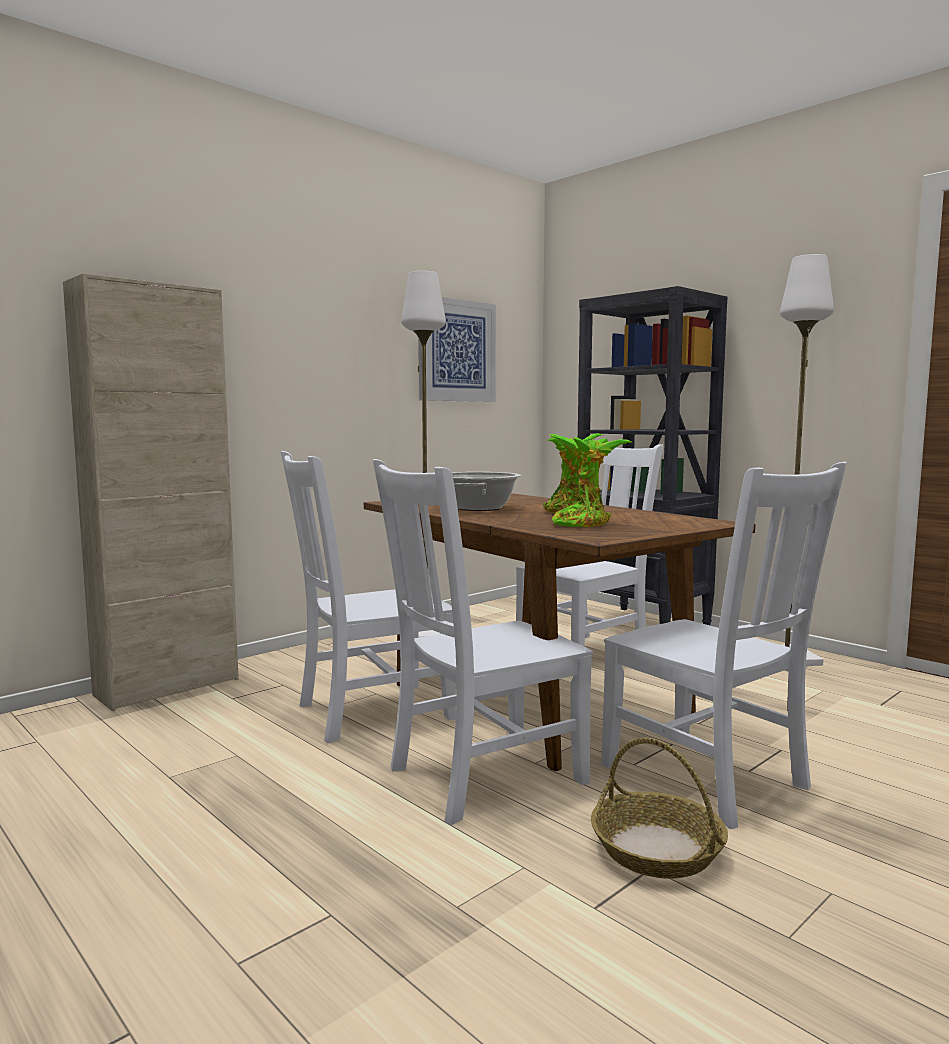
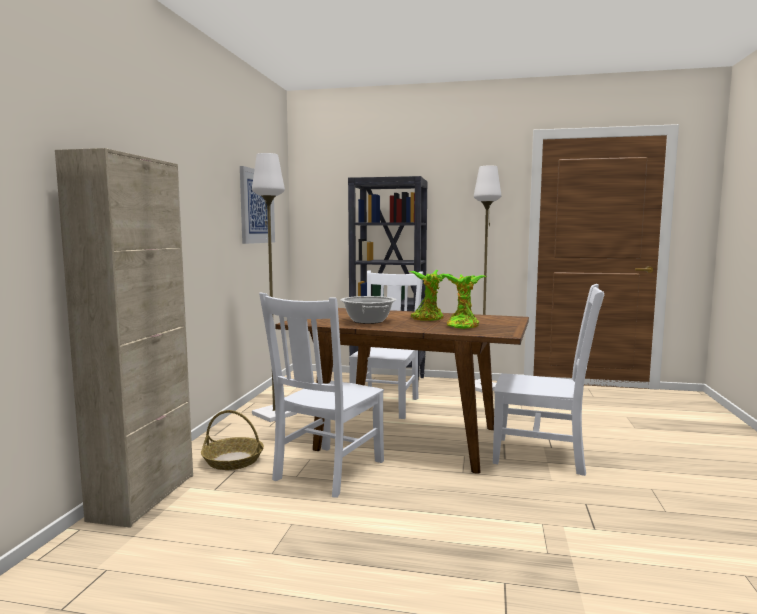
camera: 35 degrees left, 0 degrees up
(481, 777) = (451, 488): white chair -> none
(656, 849) = (575, 495): basket -> basket (232, 460)

